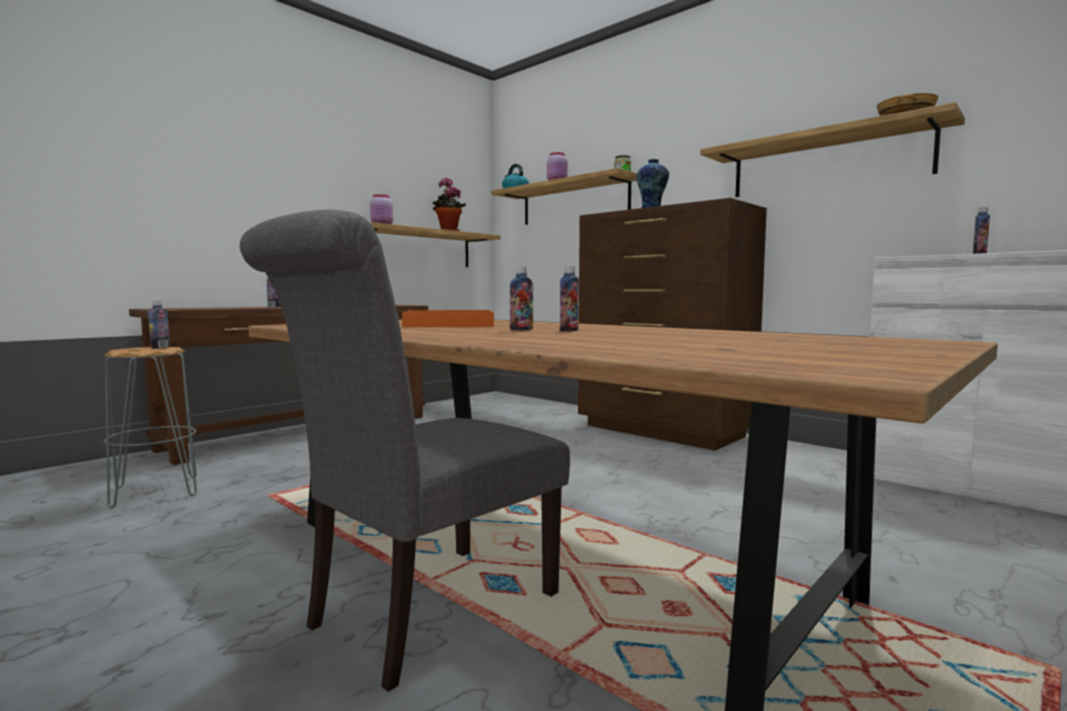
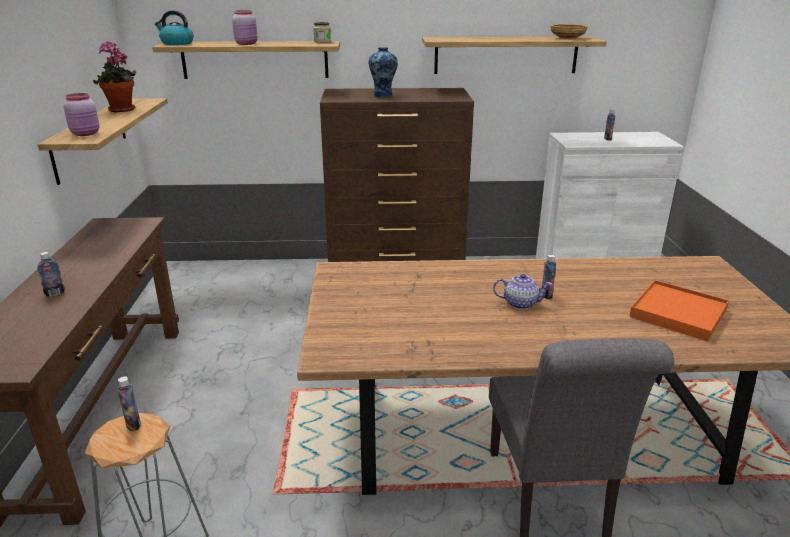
camera: 45 degrees left, 20 degrees up
(449, 324) = (422, 299): orange tray -> orange tray (677, 313)
(521, 330) = (520, 303): bottle -> teapot

